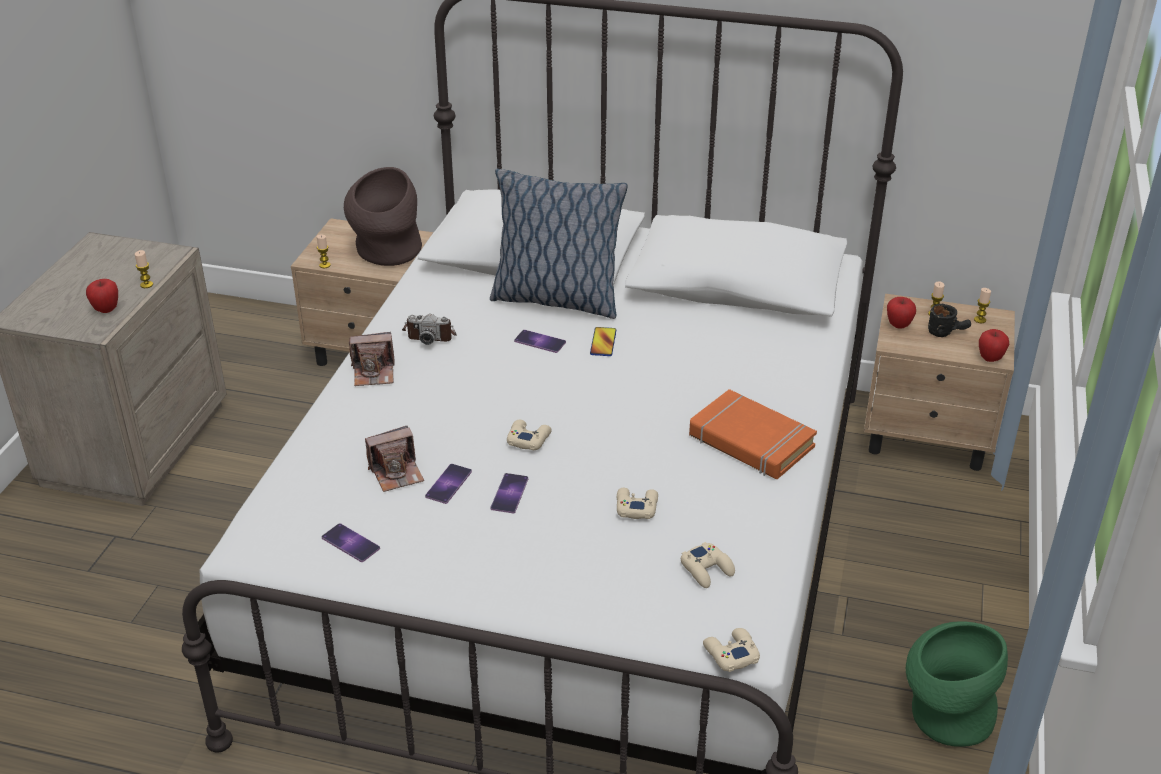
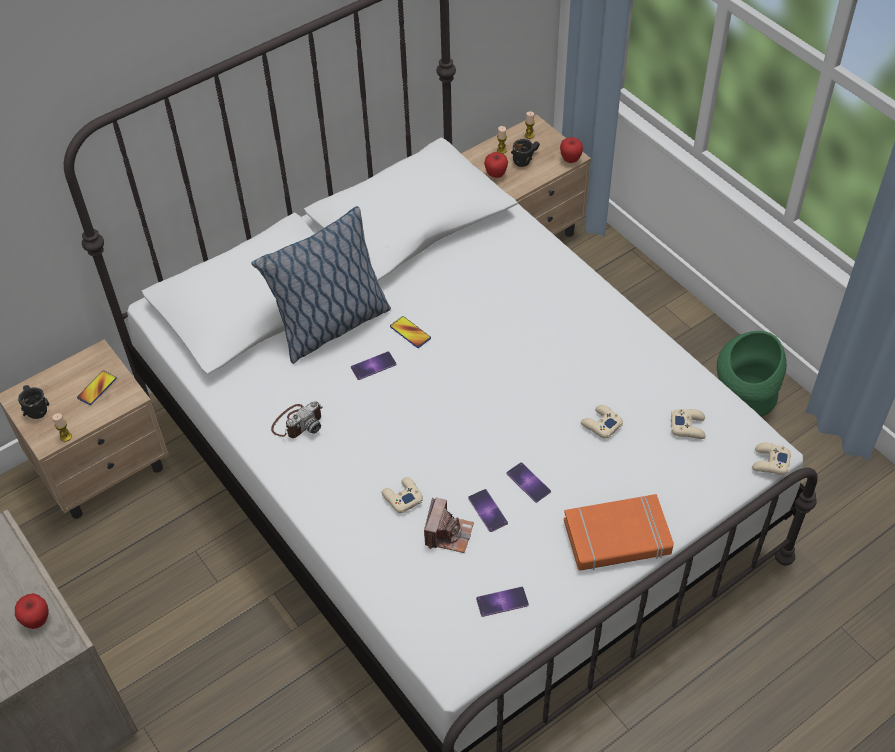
camera: 50 degrees left, 15 degrees up
(146, 285) = (28, 573): candle -> none
(336, 238) = (33, 407): none -> black mug
(374, 373) = (313, 483): camera -> none
(386, 254) = (97, 388): brown vase -> phone
(528, 439) = (479, 438): beige game controller -> beige game controller (402, 497)
(750, 442) = (589, 327): orange book -> orange book (617, 537)

